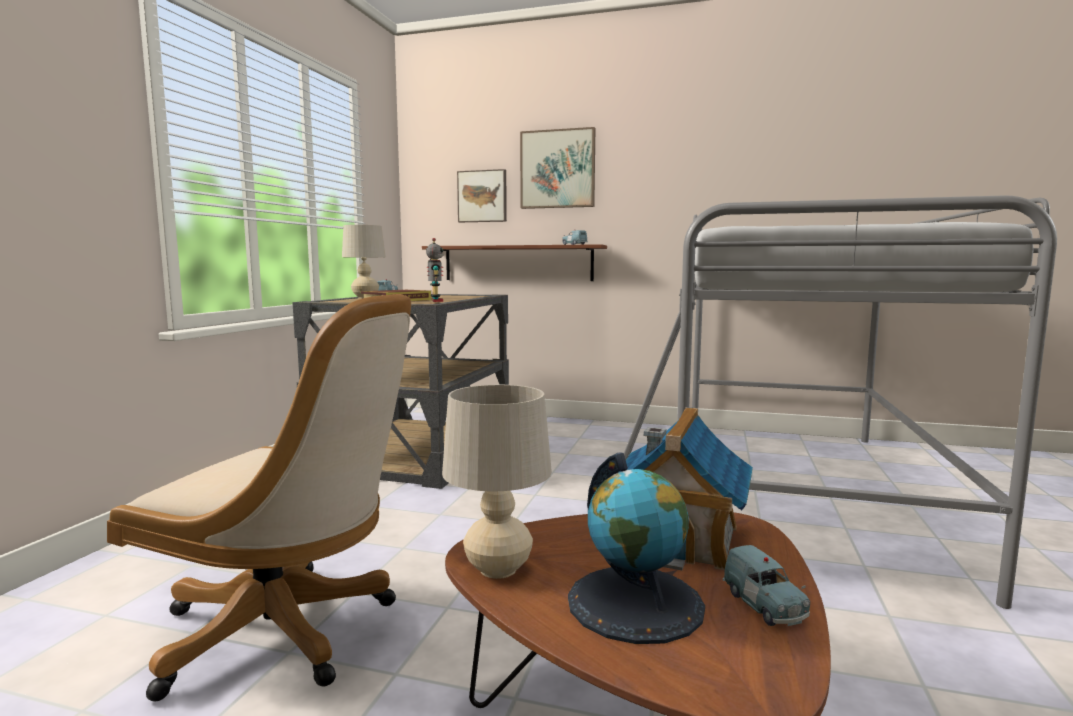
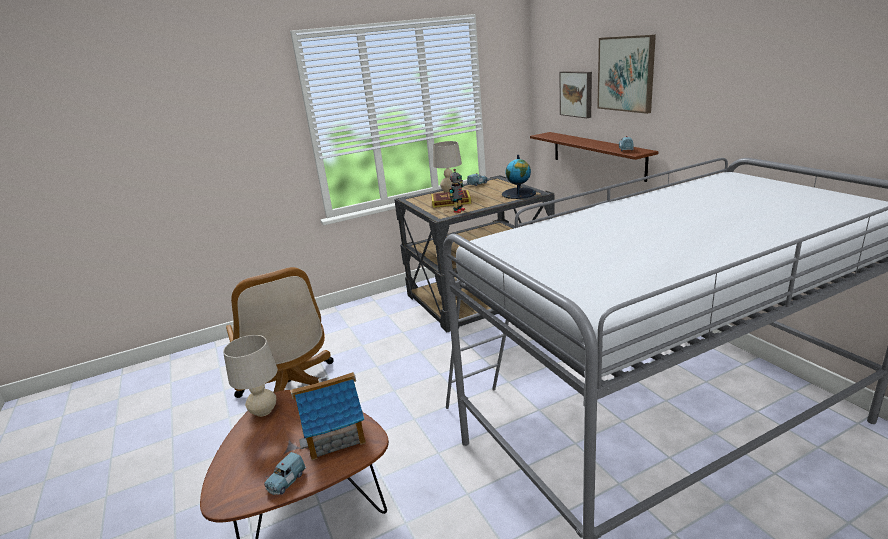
camera: 50 degrees right, 15 degrees up
(635, 603) = (263, 452): globe -> globe (519, 193)

